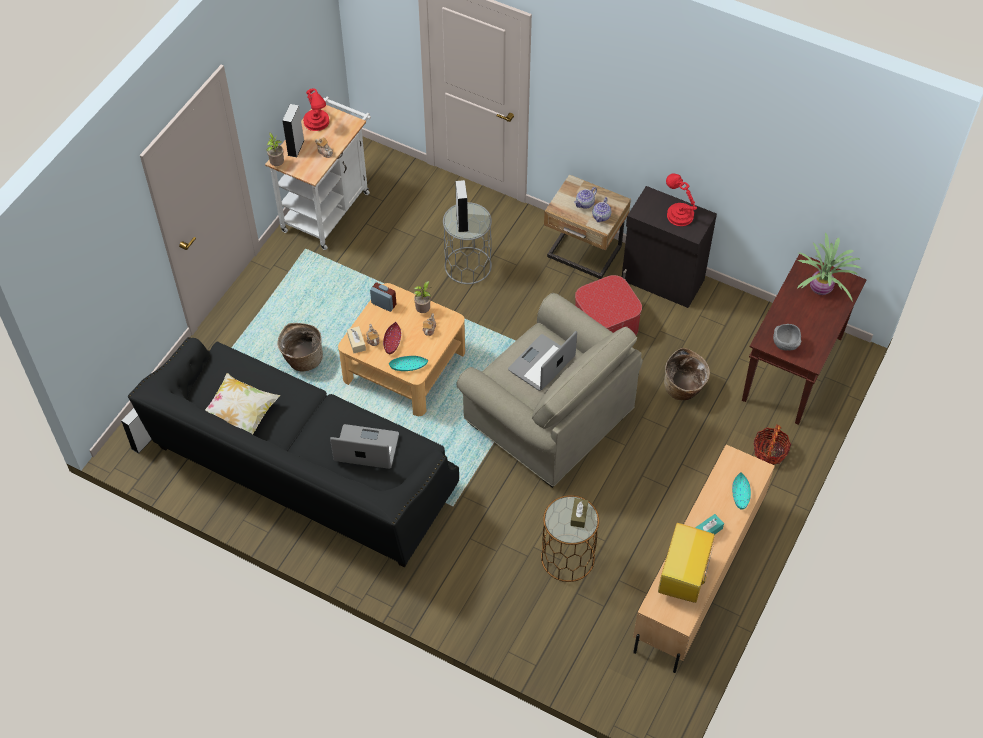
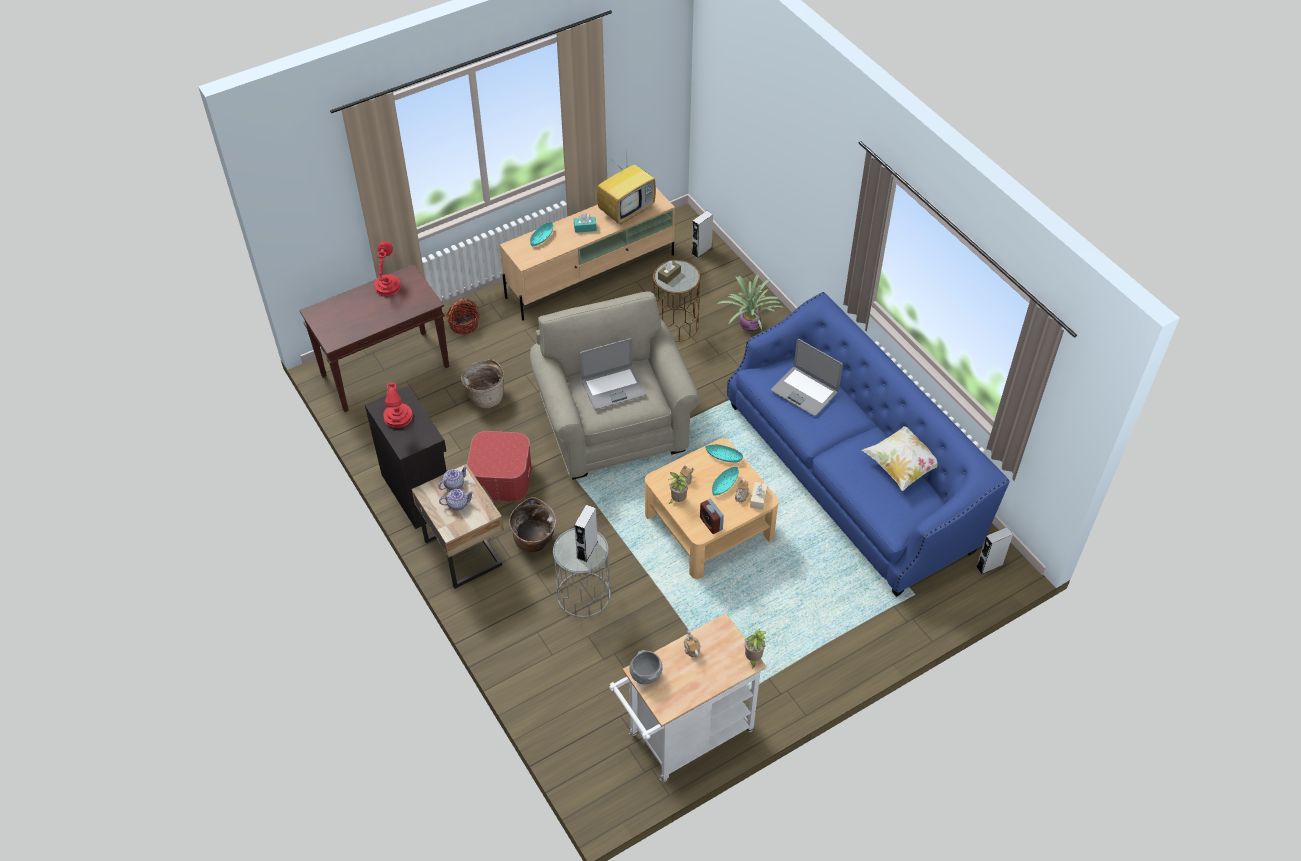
camera: 150 degrees left, 5 degrees down
(296, 147) = (721, 670): grey speaker -> grey speaker (701, 250)
(302, 359) = (801, 576): basket -> basket (534, 541)
(303, 472) = (851, 475): black sofa -> blue sofa
(317, 123) = (678, 692): red table lamp -> red table lamp (388, 285)
(392, 341) = (724, 485): red bowl -> turquoise bowl
(786, 344) = (415, 292): grey bowl -> grey bowl (645, 674)
(820, 290) = (344, 318): potted plant -> potted plant (750, 325)

